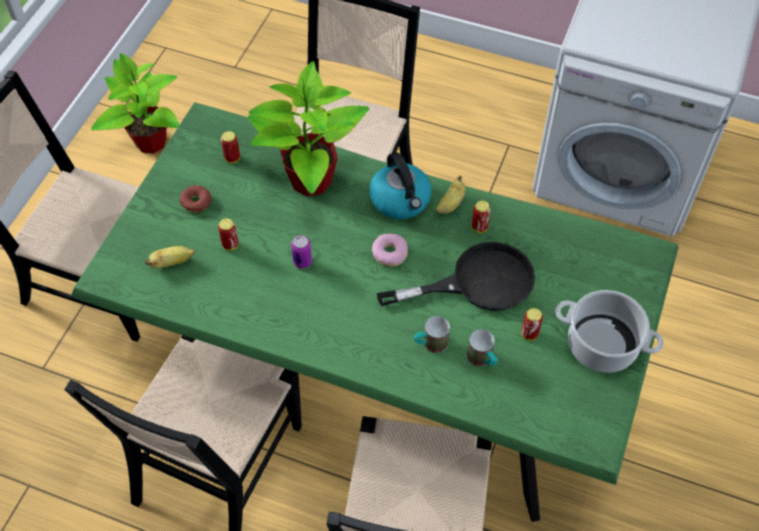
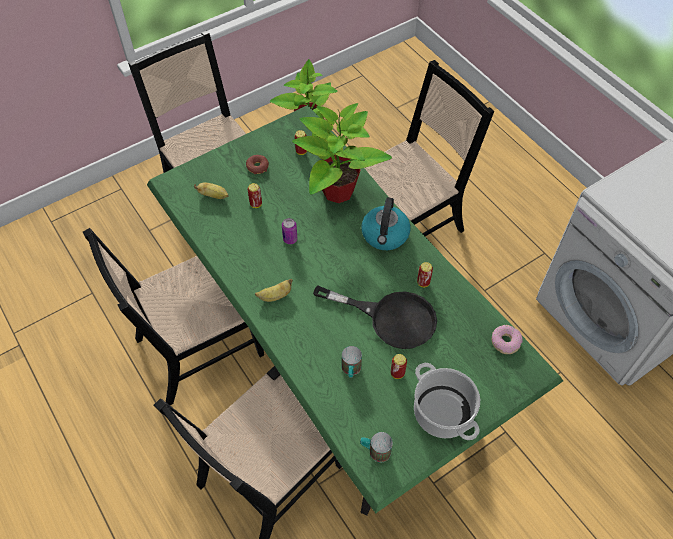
camera: 35 degrees right, 0 degrees up
(390, 253) = (349, 265): donut -> donut (505, 342)
(430, 344) = (325, 339): mug -> mug (375, 451)
(450, 204) = (416, 256): banana -> banana (275, 296)

